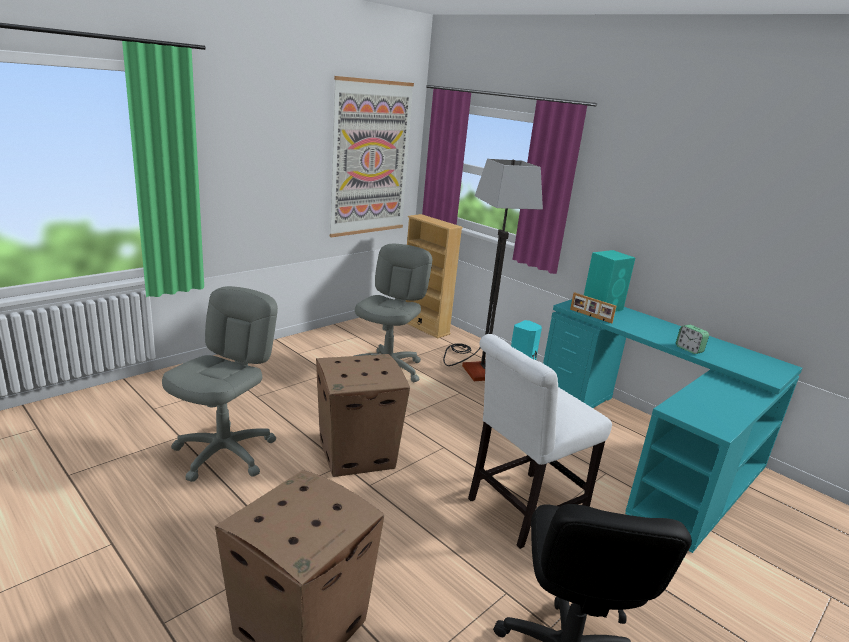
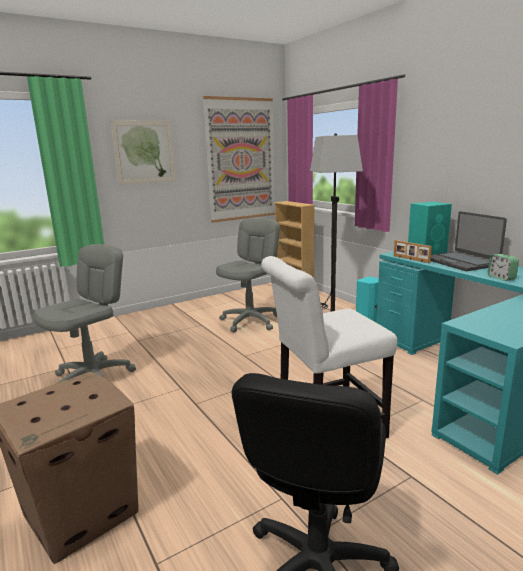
camera: 15 degrees right, 5 degrees down
(259, 146) = (144, 152): none -> picture
(358, 454) = (197, 380): cardboard box -> none
(642, 323) = (461, 262): none -> laptop

